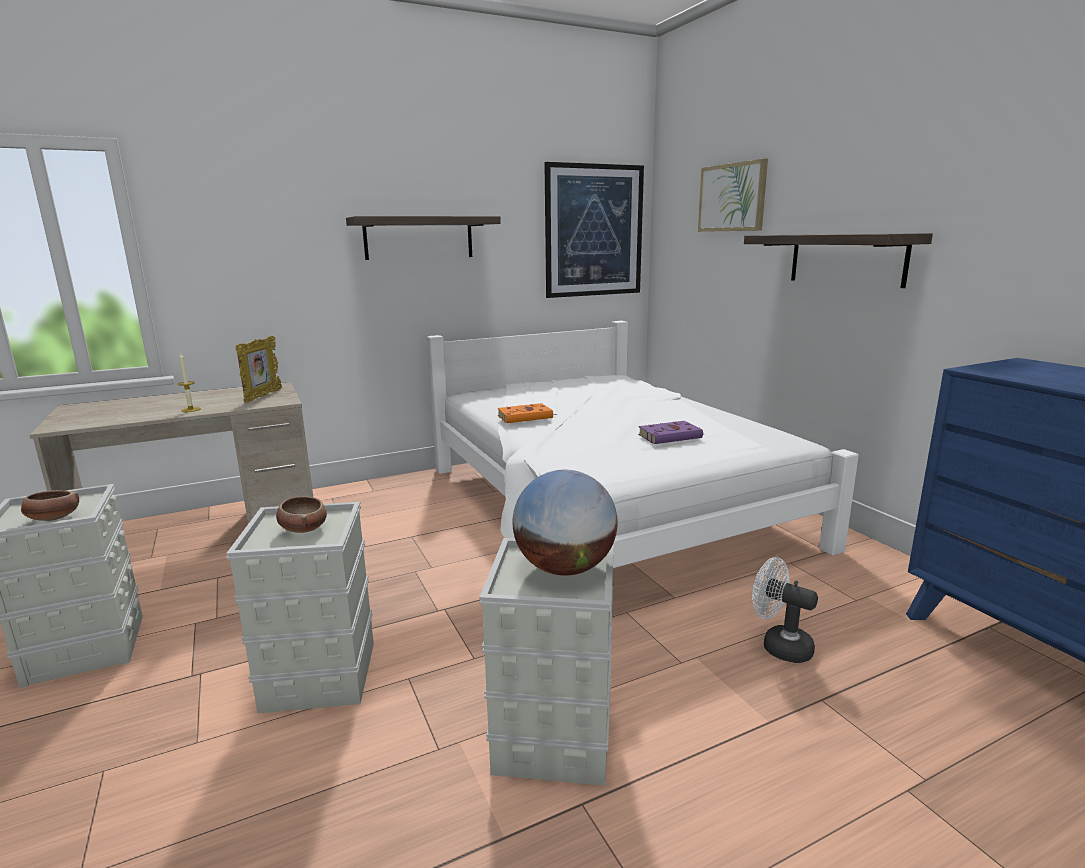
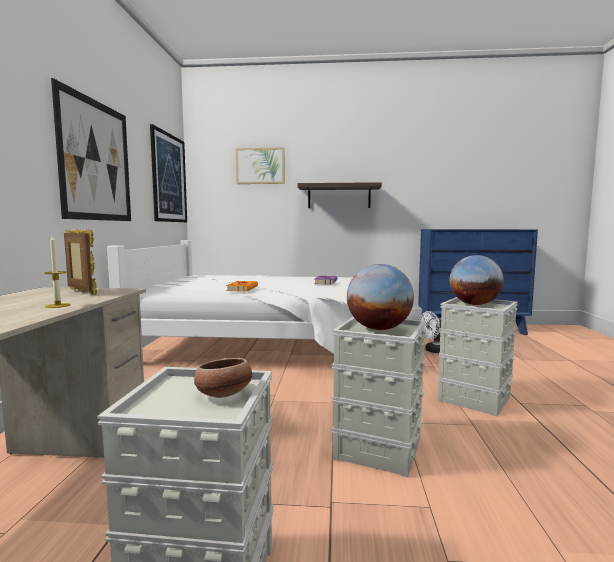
camera: 60 degrees left, 10 degrees down
(303, 529) = (378, 329): bowl -> globe
(419, 238) = (96, 161): shelf -> picture

